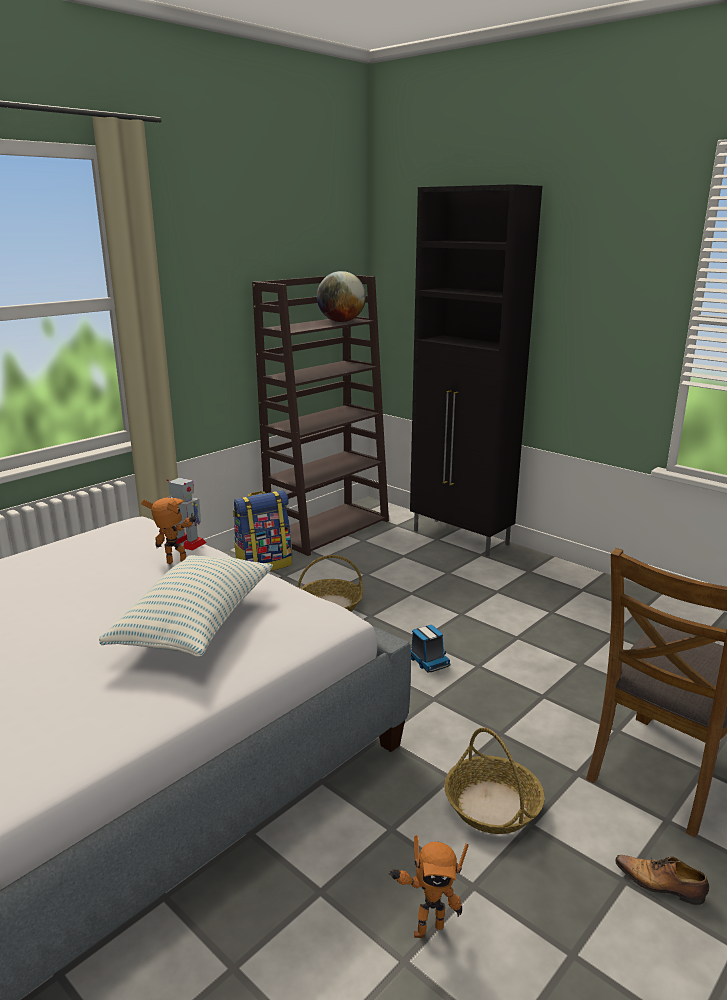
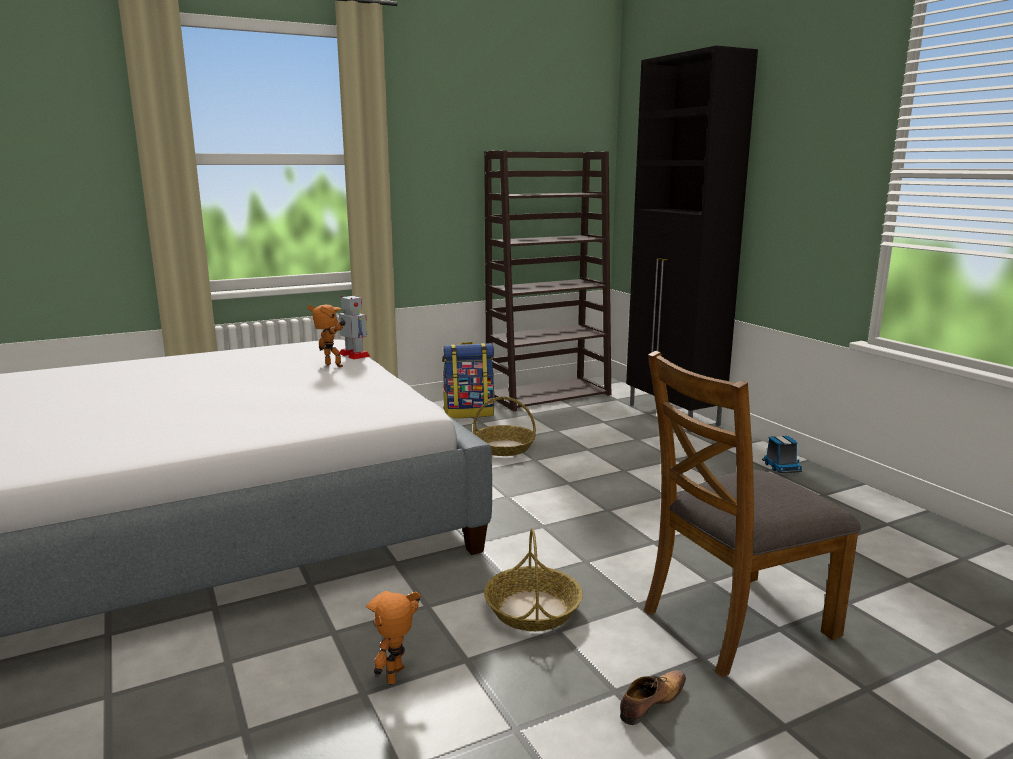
camera: 20 degrees right, 5 degrees down
(196, 624) = (304, 397): pillow -> none
(341, 321) = (572, 193): globe -> none
(426, 927) = (400, 676): toy robot -> toy robot turned 105 degrees clockwise
(427, 661) = (561, 499): toy truck -> toy truck (781, 467)
(661, 885) = (651, 703): shoe -> shoe turned 90 degrees clockwise

